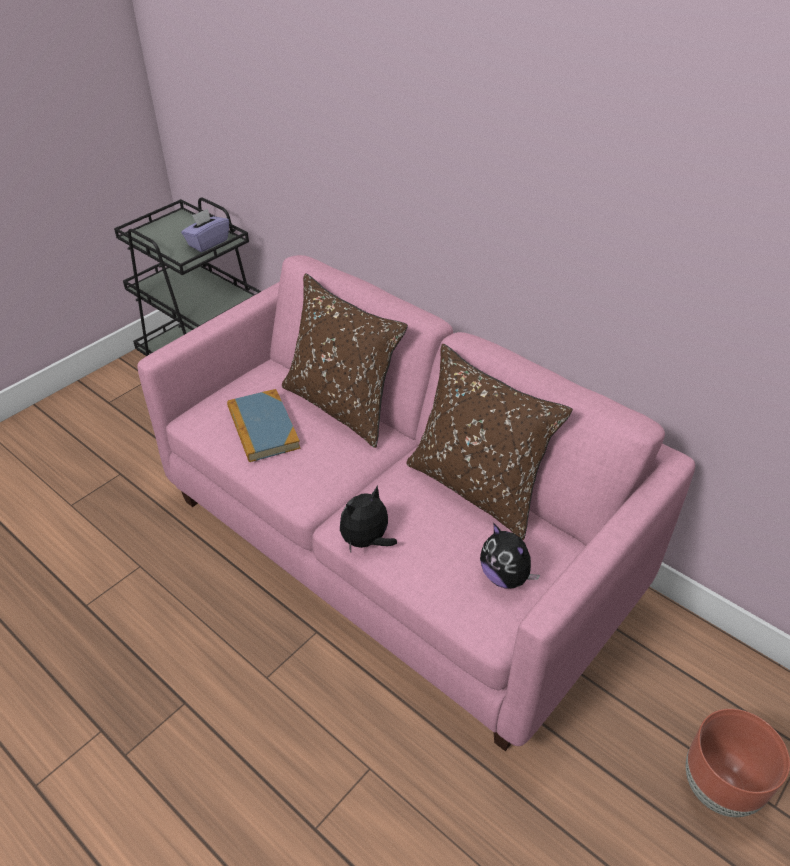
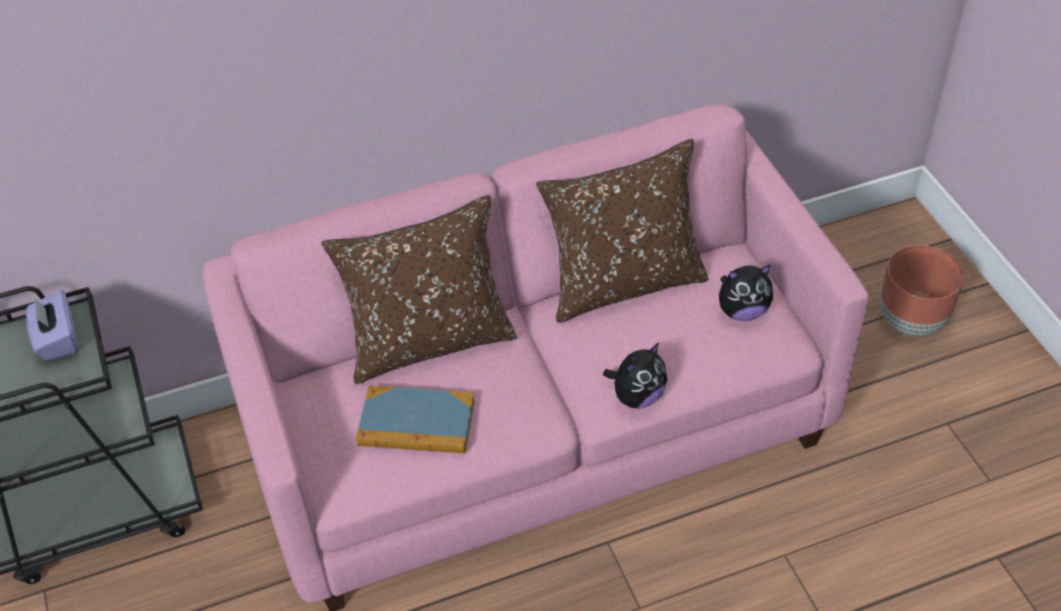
camera: 60 degrees left, 5 degrees up
(366, 541) = (637, 396): plush toy -> plush toy turned 120 degrees counterclockwise

